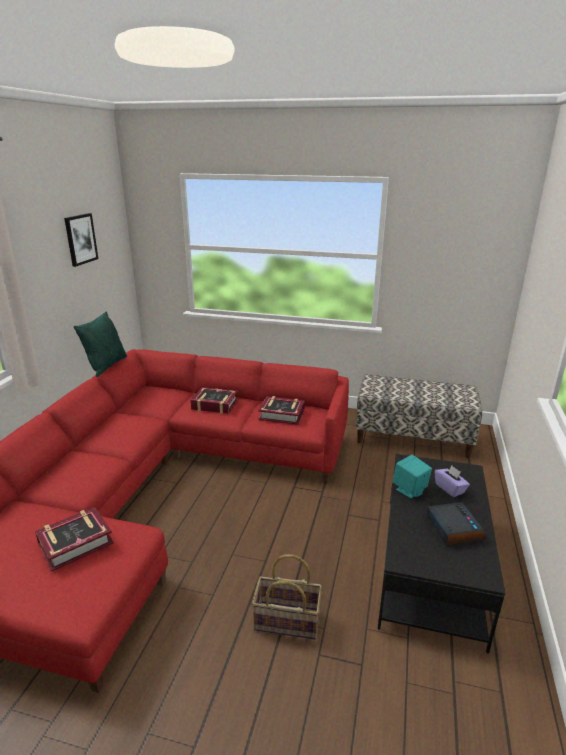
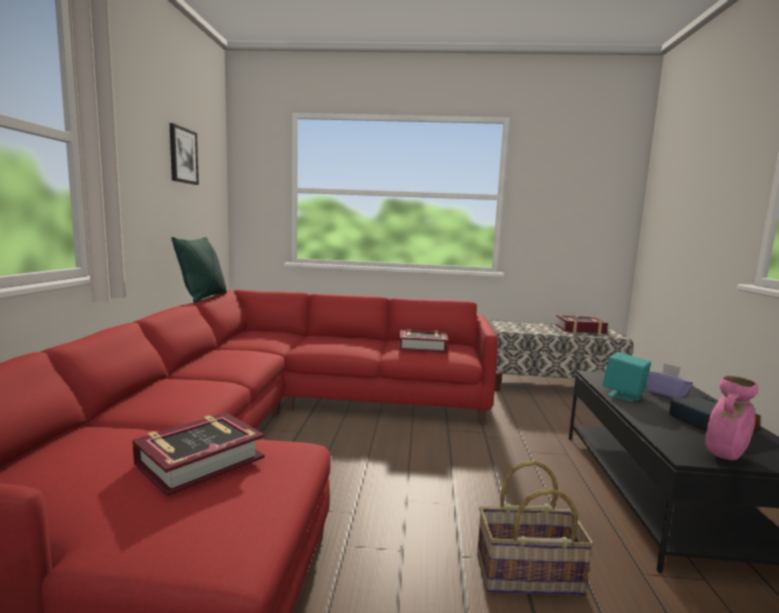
camera: 10 degrees left, 15 degrees down
(214, 404) = (338, 341): book -> book (580, 329)
(429, 565) = (725, 456): none -> pink vase

